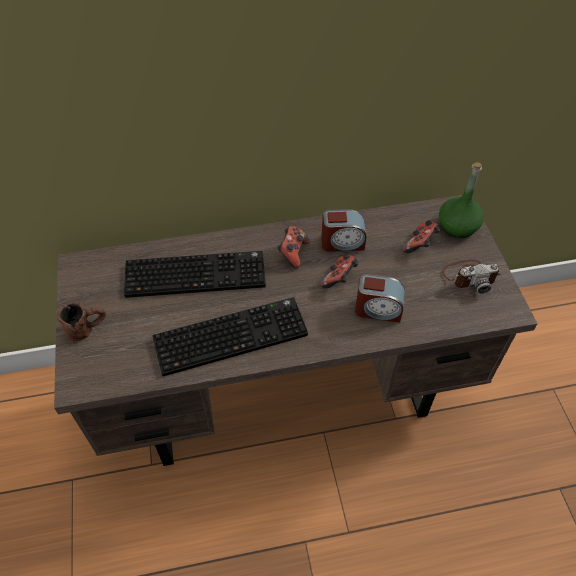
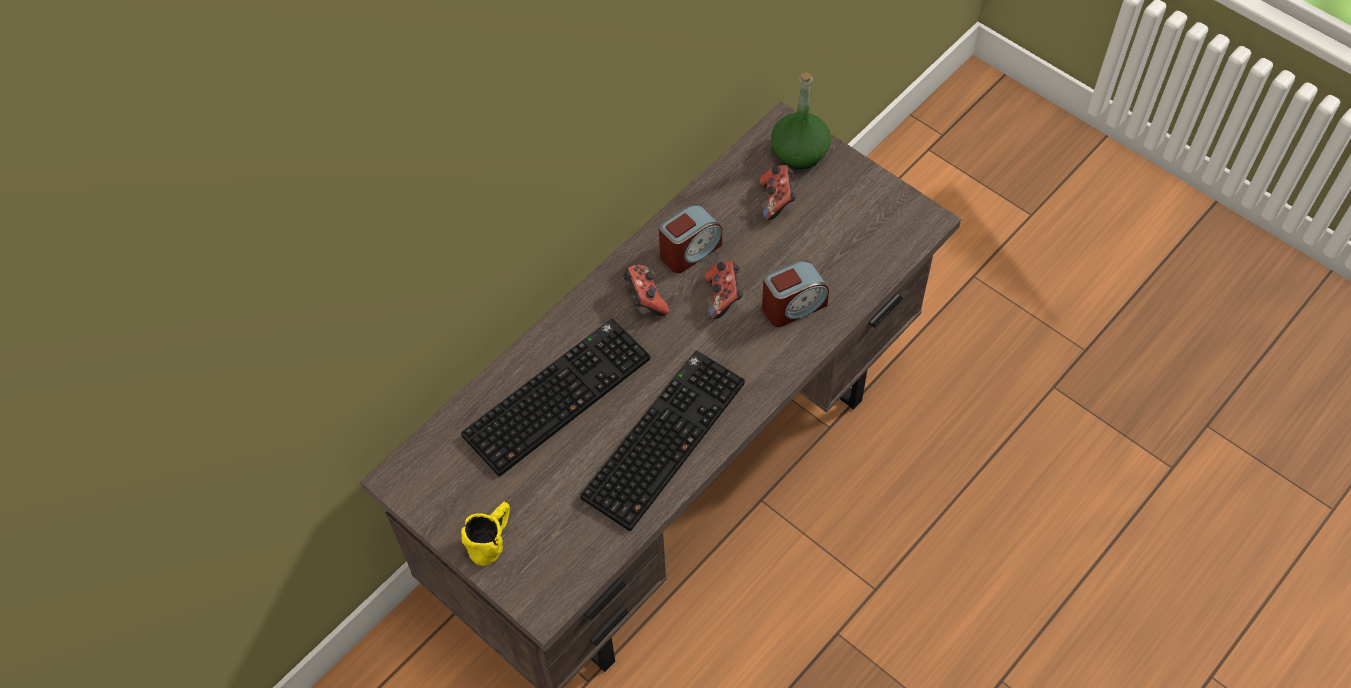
camera: 35 degrees left, 5 degrees up
(88, 328) = (492, 539): brown mug -> yellow mug
(469, 276) = (857, 206): camera -> none

